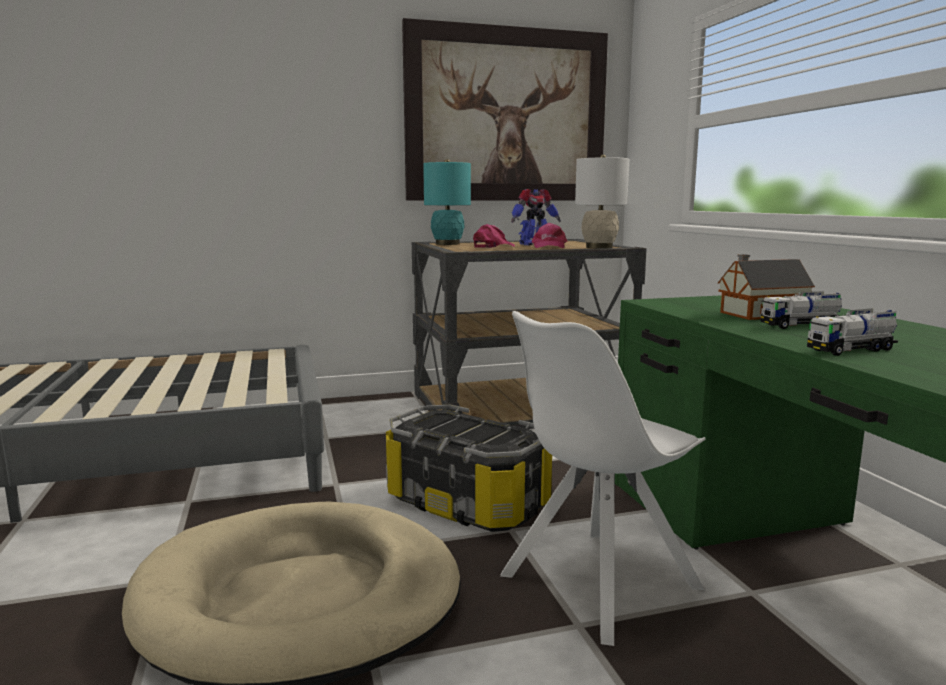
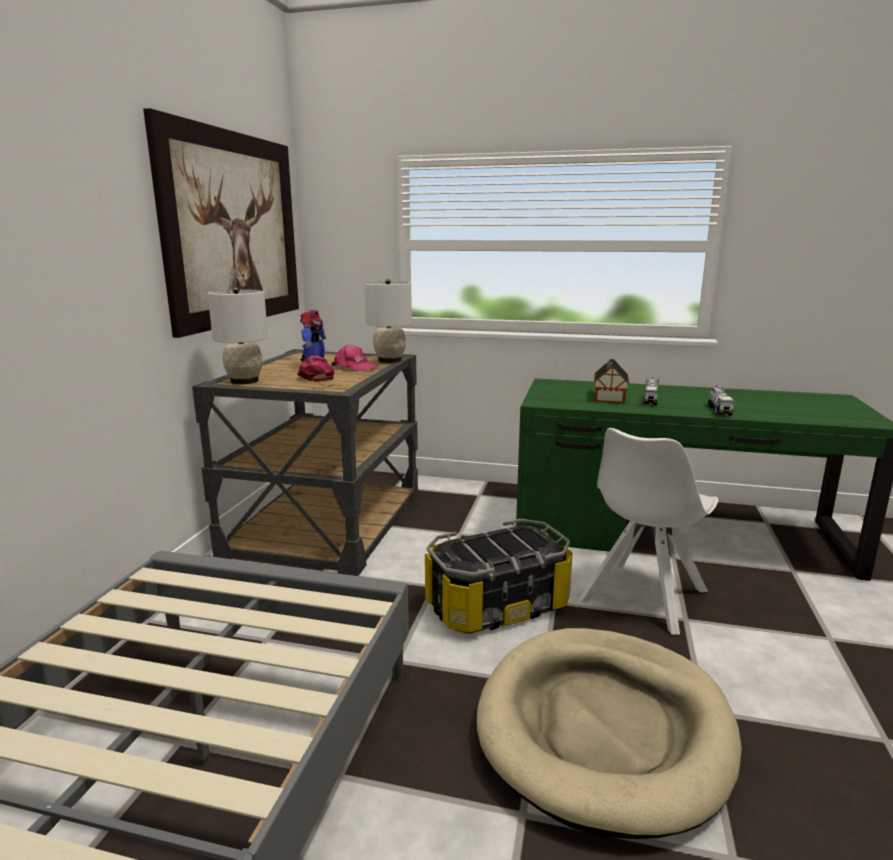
camera: 60 degrees left, 5 degrees up
(447, 244) = (244, 381): turquoise table lamp -> white table lamp
(596, 583) = (642, 597): white chair -> white chair turned 45 degrees clockwise

